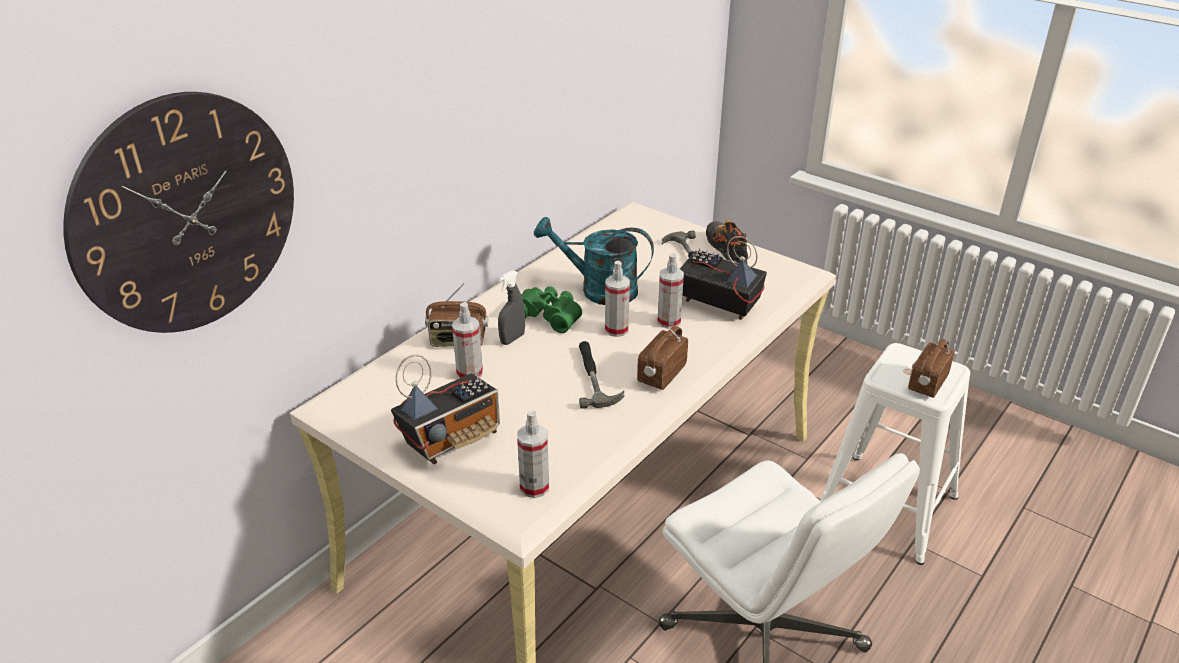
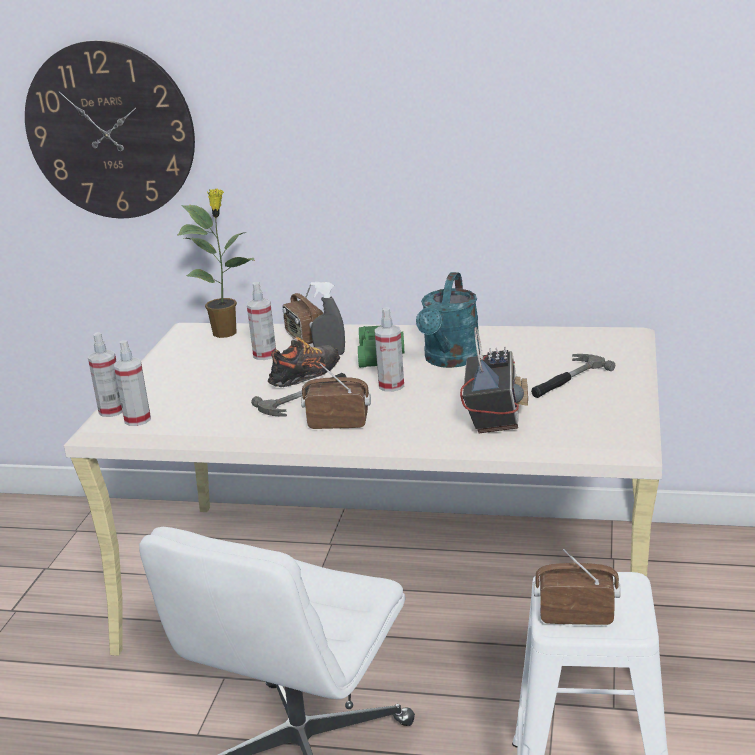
camera: 65 degrees right, 10 degrees down
(382, 381) = (226, 333): none -> potted plant
(452, 439) = (175, 376): radio -> none
(598, 290) = (450, 360): turquoise watering can -> turquoise watering can turned 150 degrees counterclockwise
(669, 321) = (432, 402): spray bottle -> spray bottle (112, 411)
(727, 250) = (612, 392): shoe -> shoe (305, 375)

